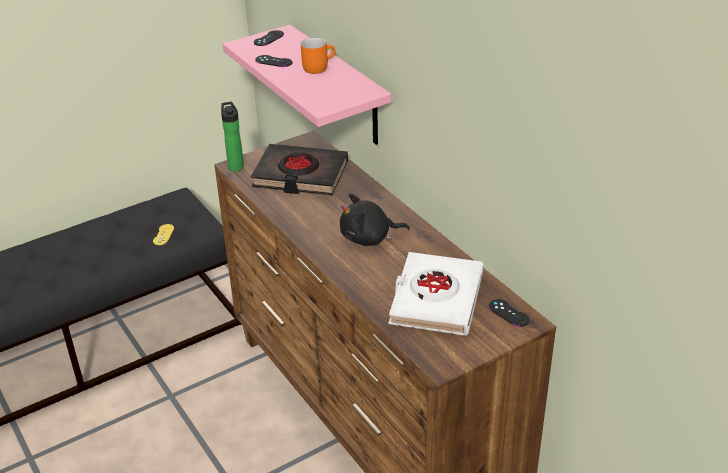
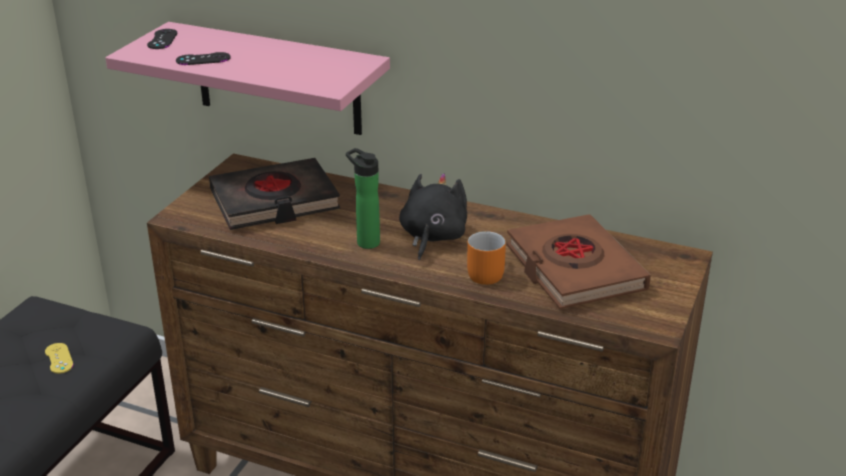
camera: 35 degrees left, 5 degrees down
(235, 166) = (178, 216): bottle -> bottle (365, 241)
(317, 67) = (267, 52): orange mug -> orange mug (485, 272)
(369, 238) = (432, 237): black plush toy -> black plush toy turned 150 degrees clockwise
(436, 299) = (574, 269): white book -> brown book
(508, 313) = (657, 256): black game controller -> none

